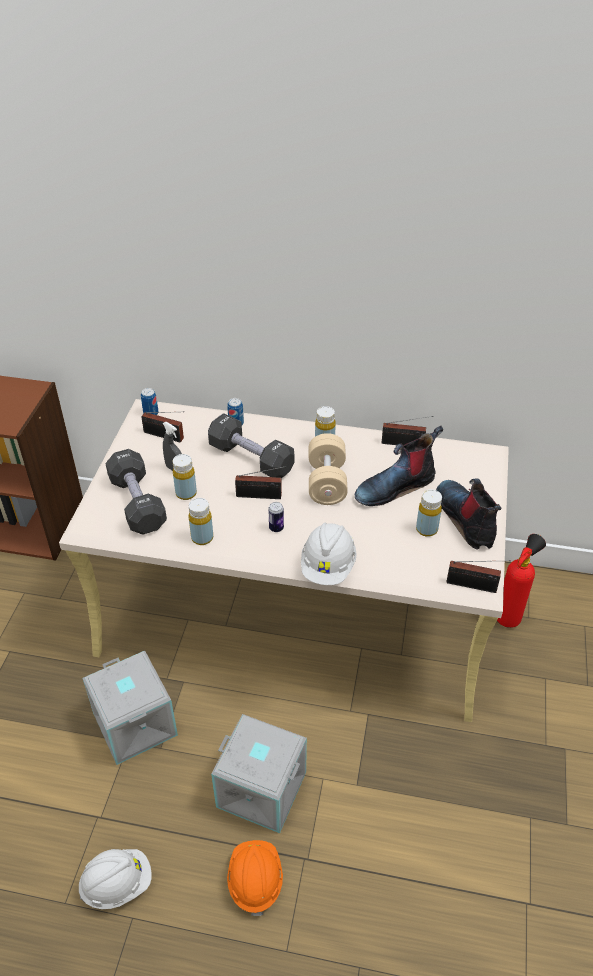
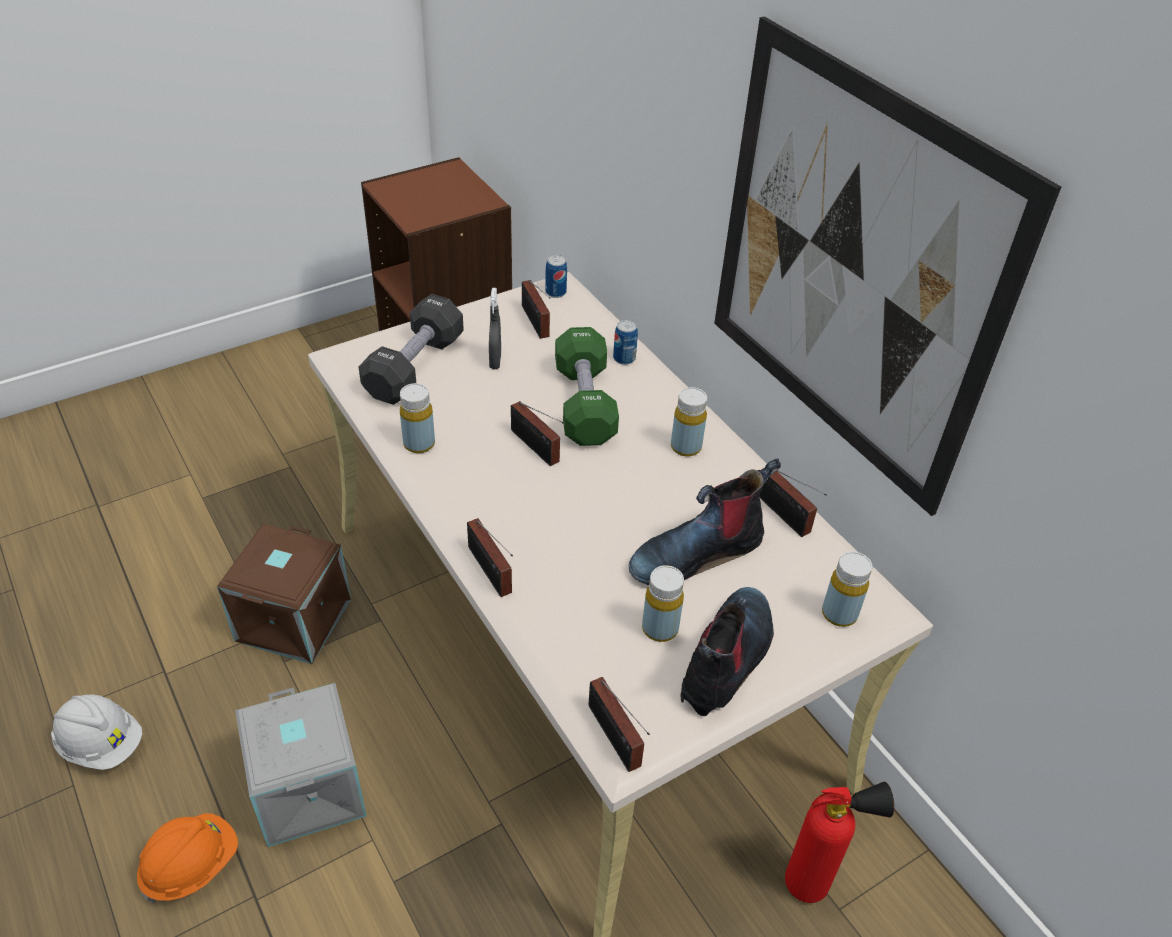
camera: 45 degrees right, 0 degrees up
(136, 724) = (295, 621): grey storage box -> brown storage box
(186, 493) = (470, 391): yellow bottle -> yellow bottle (839, 614)
(251, 458) = (584, 404): black dumbbell -> green dumbbell
(276, 528) = (501, 491): can -> none
(327, 482) = (626, 487): beige dumbbell -> none
(328, 566) = (490, 573): white hard hat -> radio
(395, 487) = (697, 553): boot -> boot turned 45 degrees counterclockwise
(398, 292) = (851, 269): none -> picture

